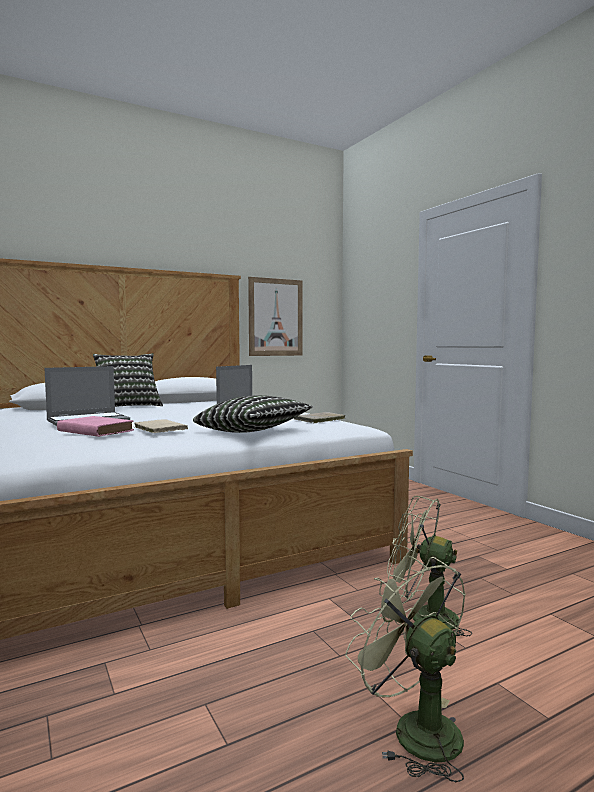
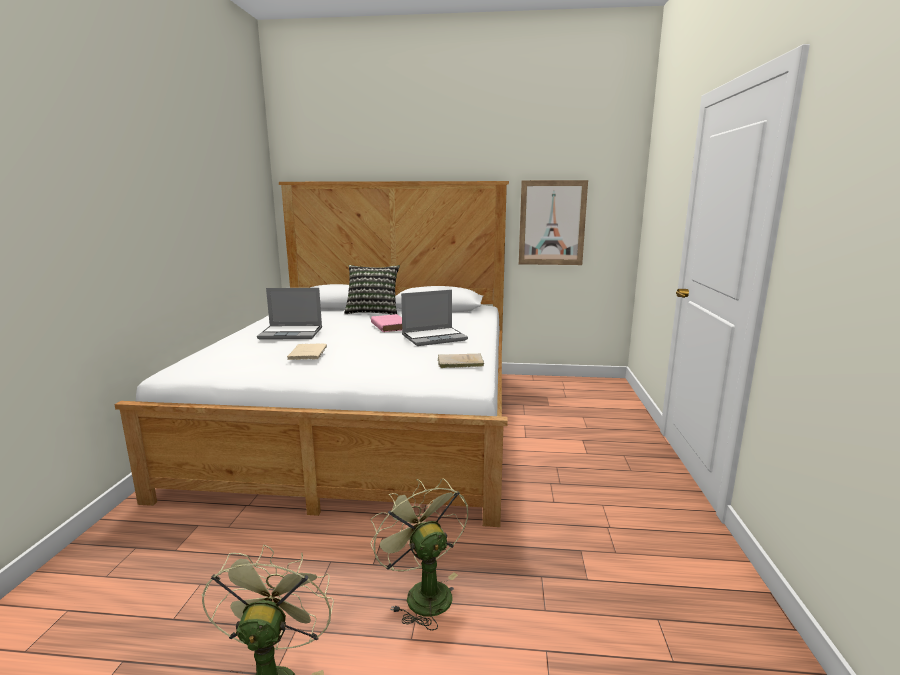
camera: 35 degrees right, 10 degrees up
(94, 431) = (262, 348): pink book -> pink book (389, 326)
(252, 432) = (365, 371): pillow -> none

